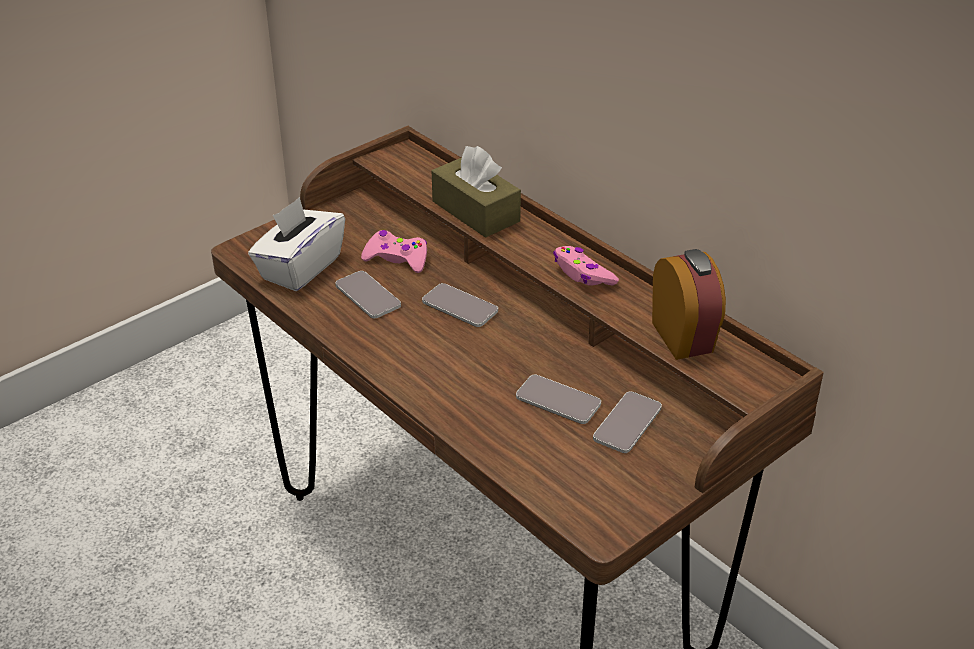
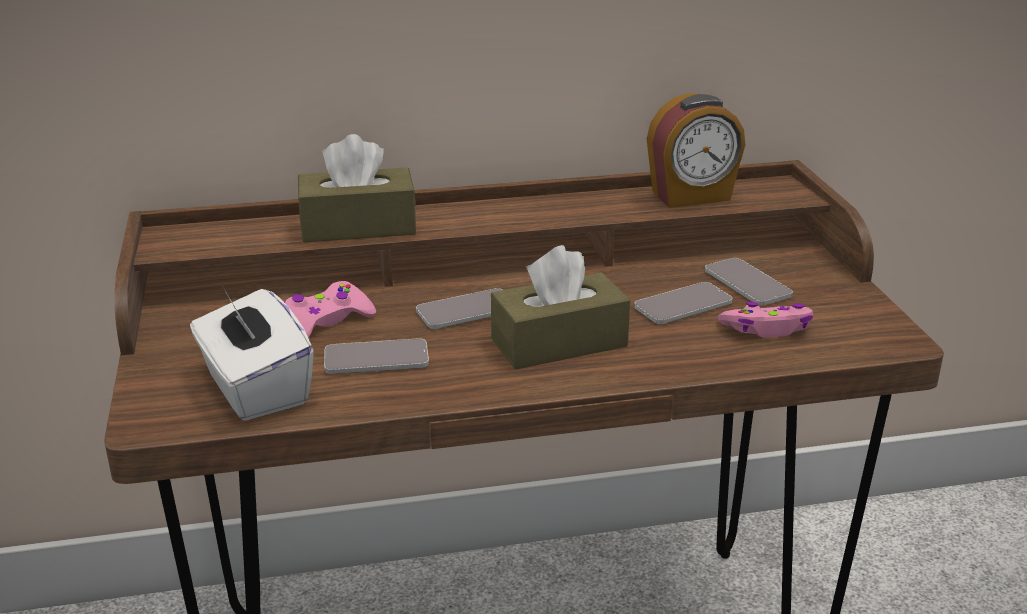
camera: 60 degrees left, 10 degrees down
(450, 361) = (559, 343): none -> brown tissue box
(583, 274) = (542, 209): pink game controller -> pink game controller (767, 329)
(684, 337) = (691, 196): alarm clock -> alarm clock turned 150 degrees clockwise

